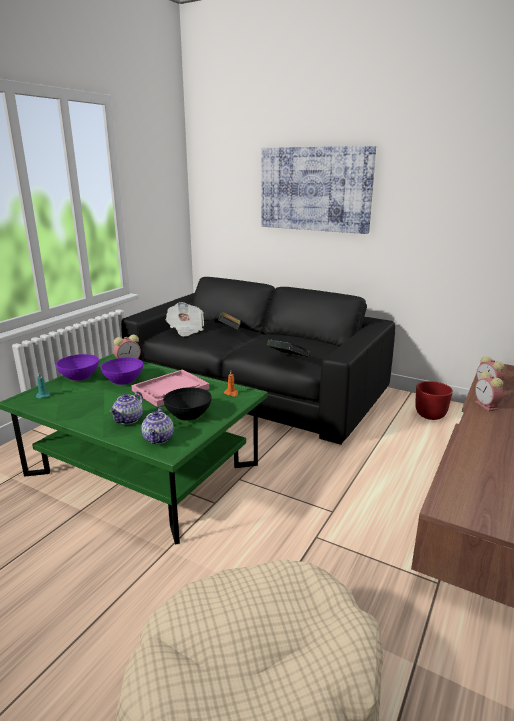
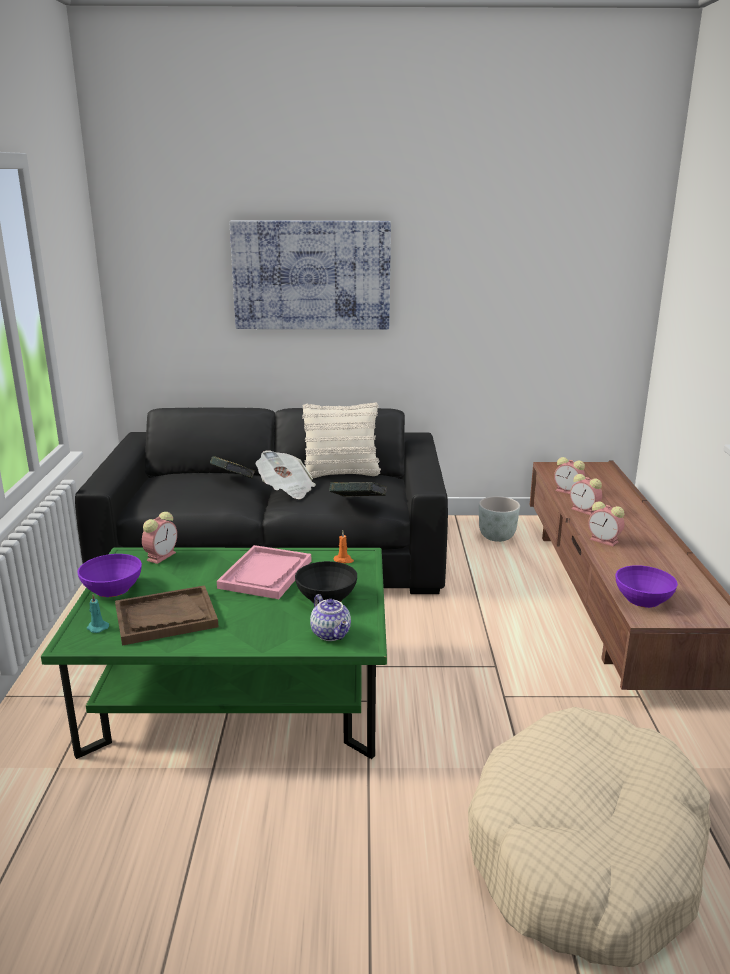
camera: 30 degrees left, 0 degrees up
(83, 400) = (165, 617): none -> brown tray
(123, 379) = (182, 578): purple bowl -> purple bowl (642, 599)
(129, 420) = (264, 624): teapot -> none
(185, 329) = (176, 491): newspaper -> newspaper (286, 489)
(305, 339) = (342, 473): none -> beige pillow
(430, 415) = (497, 537): red planter -> grey planter
(478, 434) = (605, 541): none -> alarm clock

